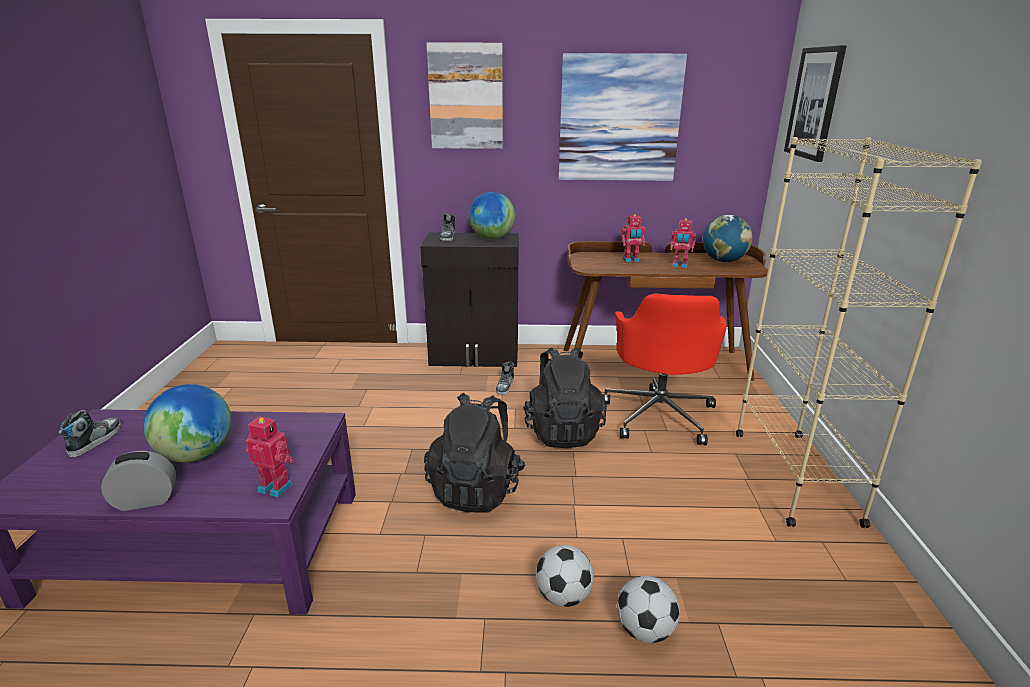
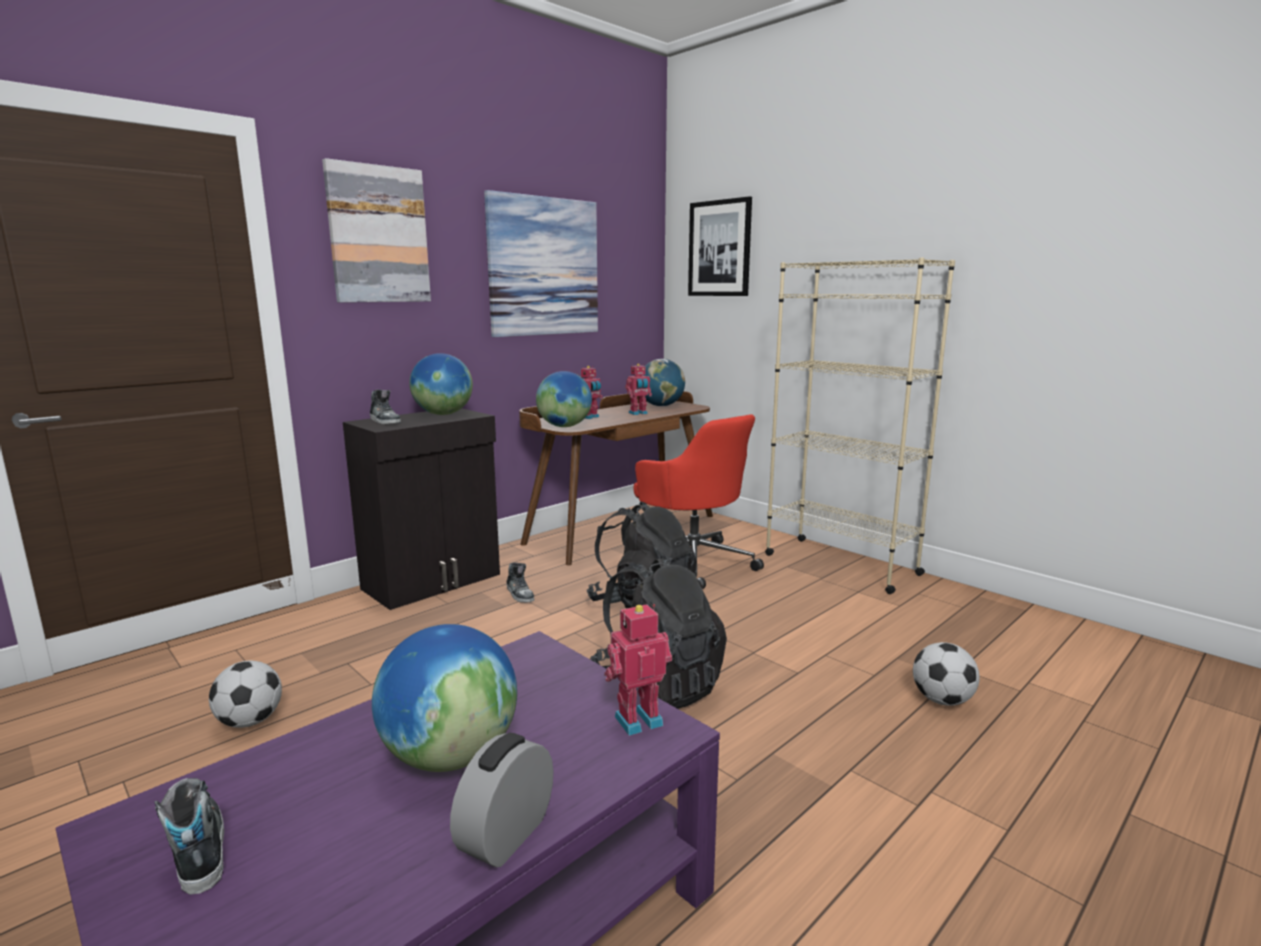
camera: 45 degrees left, 10 degrees down
(563, 596) = (865, 715): football -> football (250, 721)
(588, 265) = (564, 426): none -> globe

